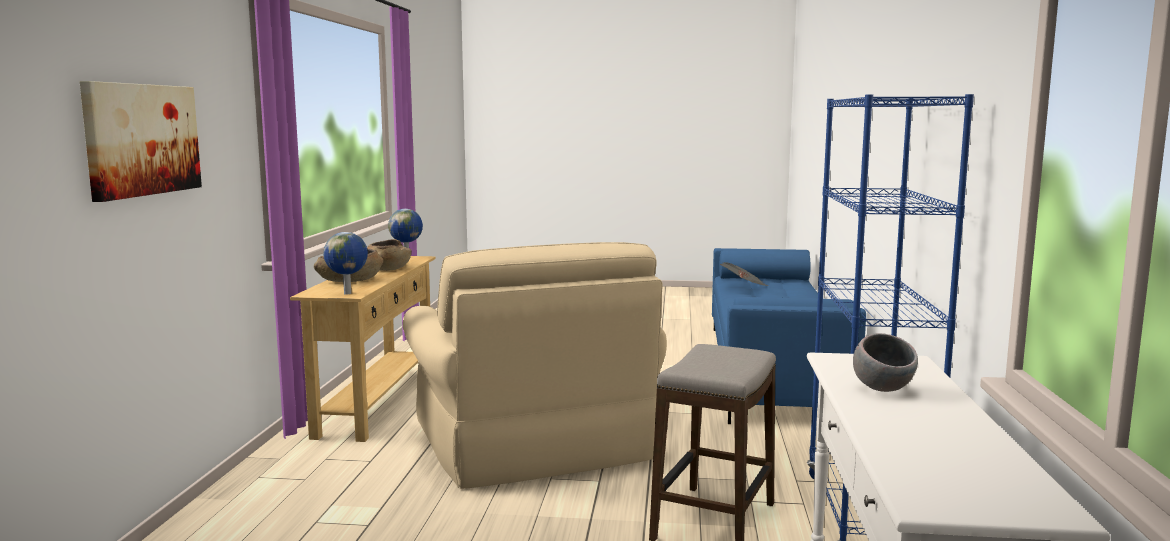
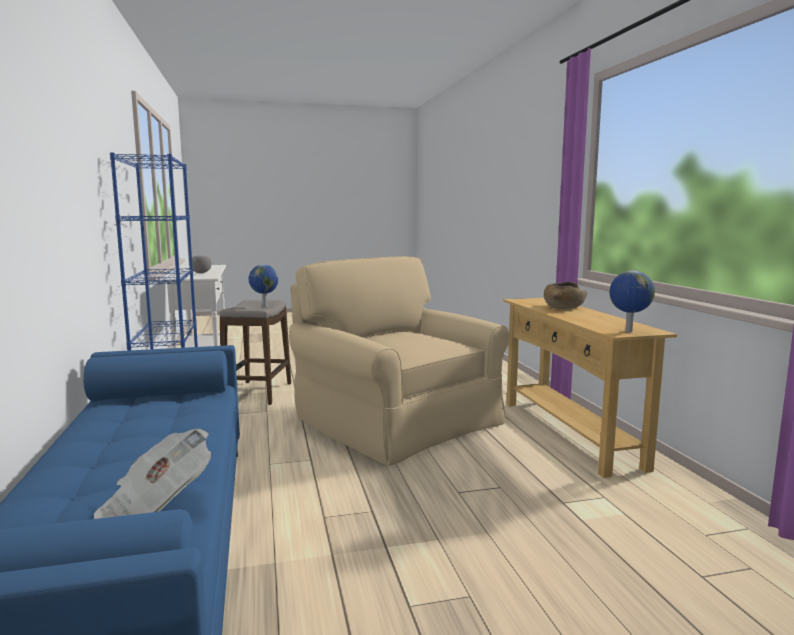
camera: 160 degrees right, 0 degrees up
(142, 139) = (525, 189): picture -> none
(348, 293) = (523, 300): globe -> globe (264, 307)
(388, 268) = (587, 318): brown bowl -> none

